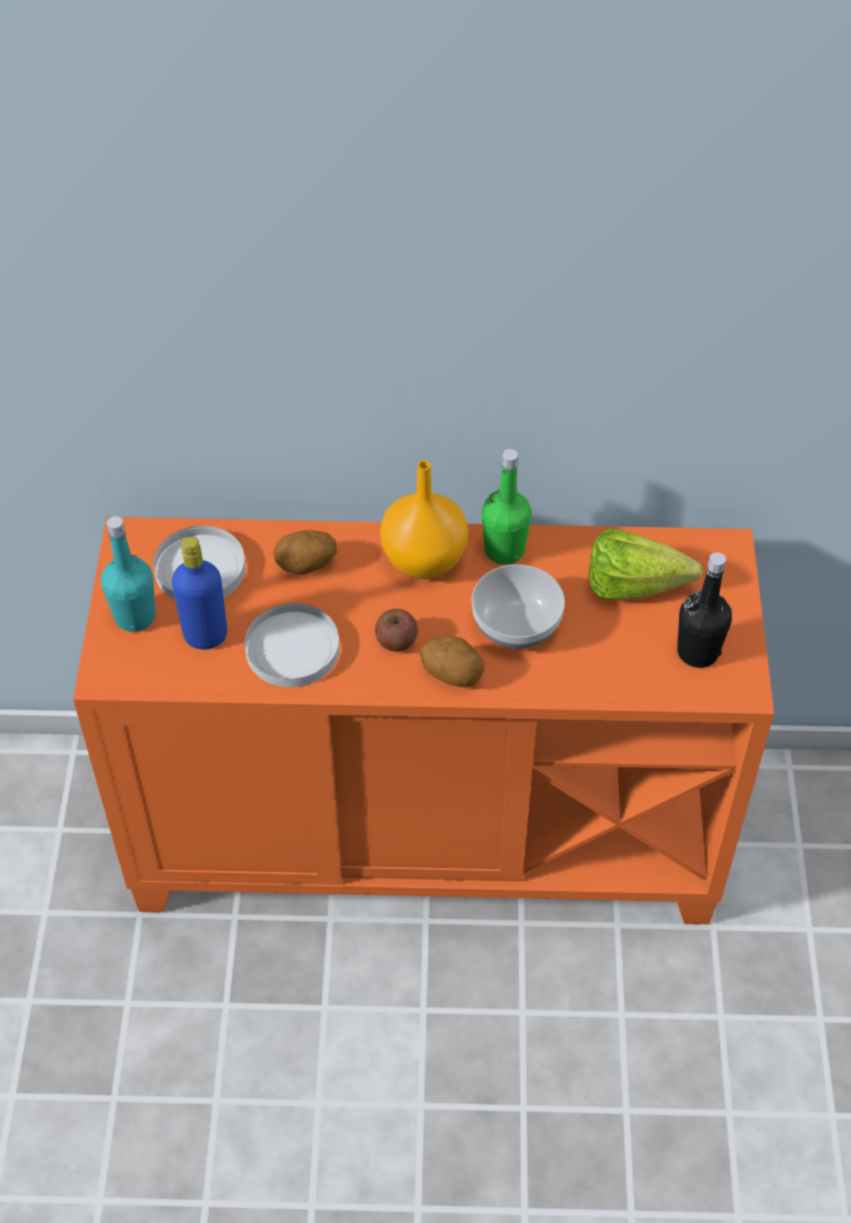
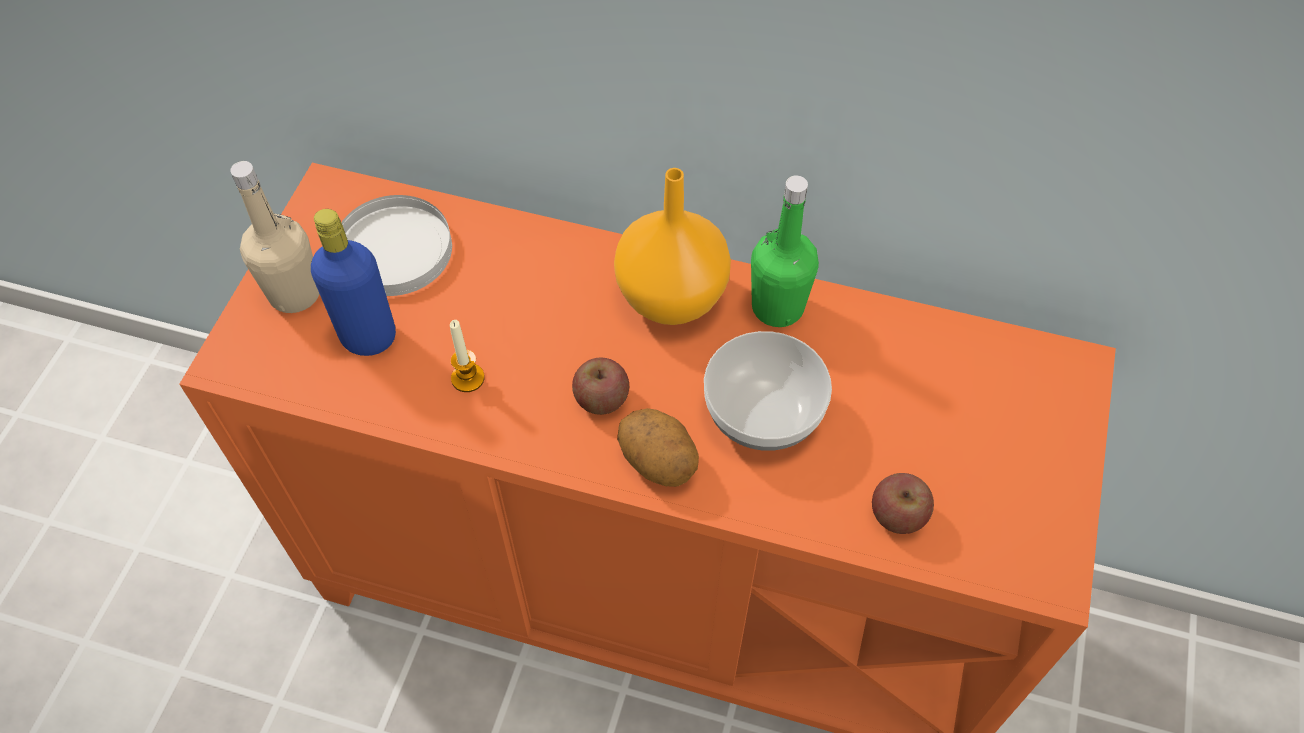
camera: 15 degrees right, 5 degrees up
(135, 616) = (295, 293): turquoise bottle -> beige bottle
(292, 648) = (468, 378): white plate -> candle
(306, 566) = (523, 274): potato -> none
(630, 672) = (898, 514): none -> apple
(642, 589) = (945, 399): lettuce -> none
(697, 652) = (999, 507): black bottle -> none

